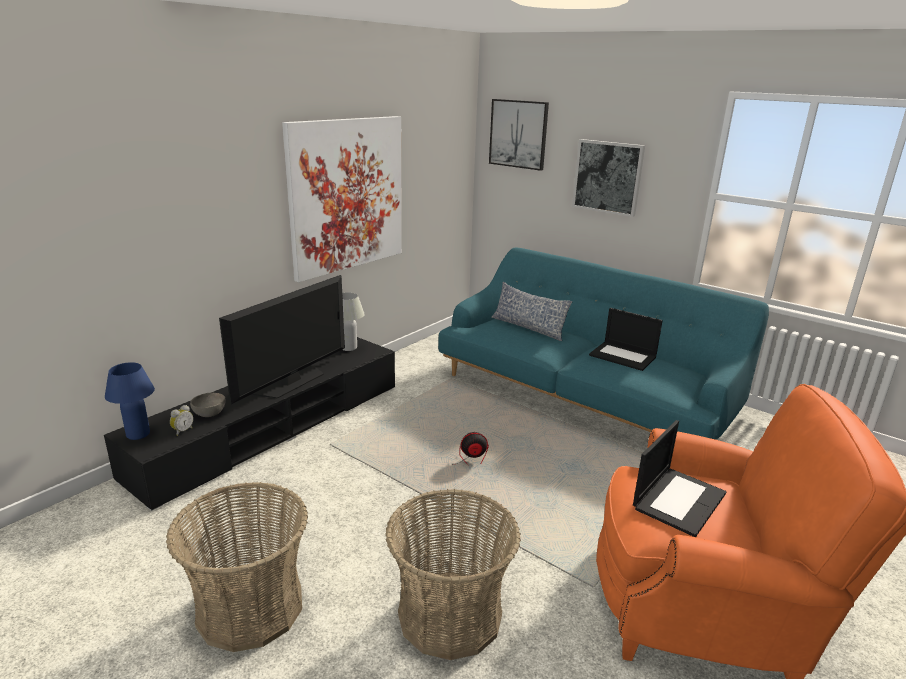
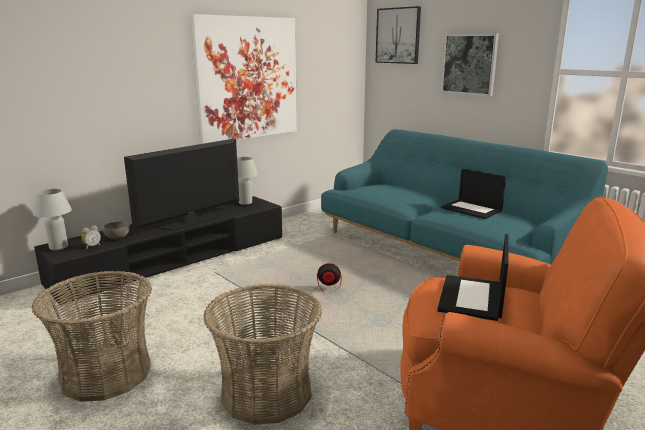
camera: 10 degrees right, 5 degrees down
(138, 434) = (58, 247): blue table lamp -> white table lamp
(528, 327) = (396, 190): pillow -> none
(678, 500) = (472, 298): laptop -> laptop turned 150 degrees clockwise

